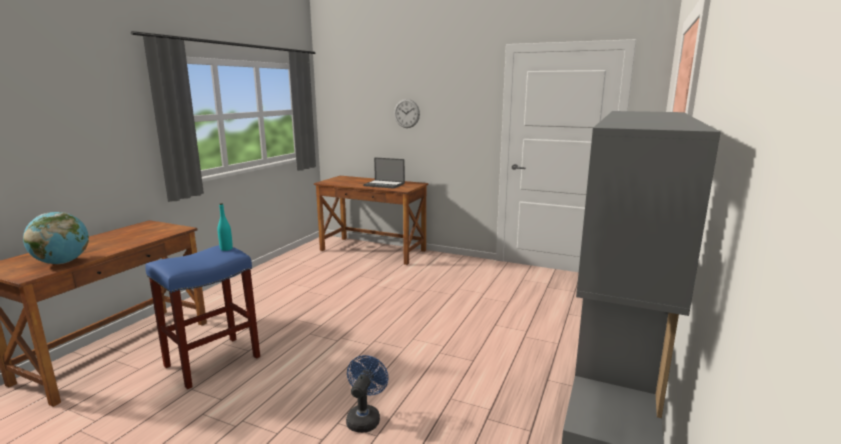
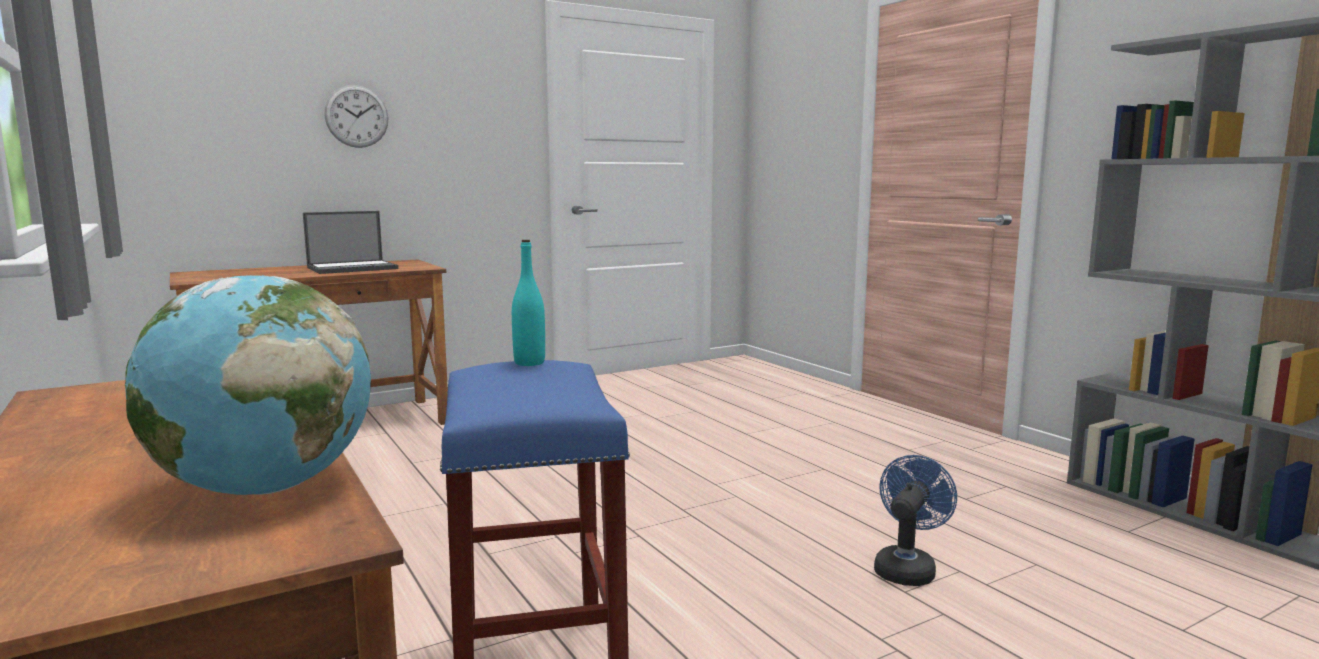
camera: 55 degrees left, 5 degrees down
(365, 417) = (907, 568): blue fan -> blue fan turned 75 degrees clockwise

